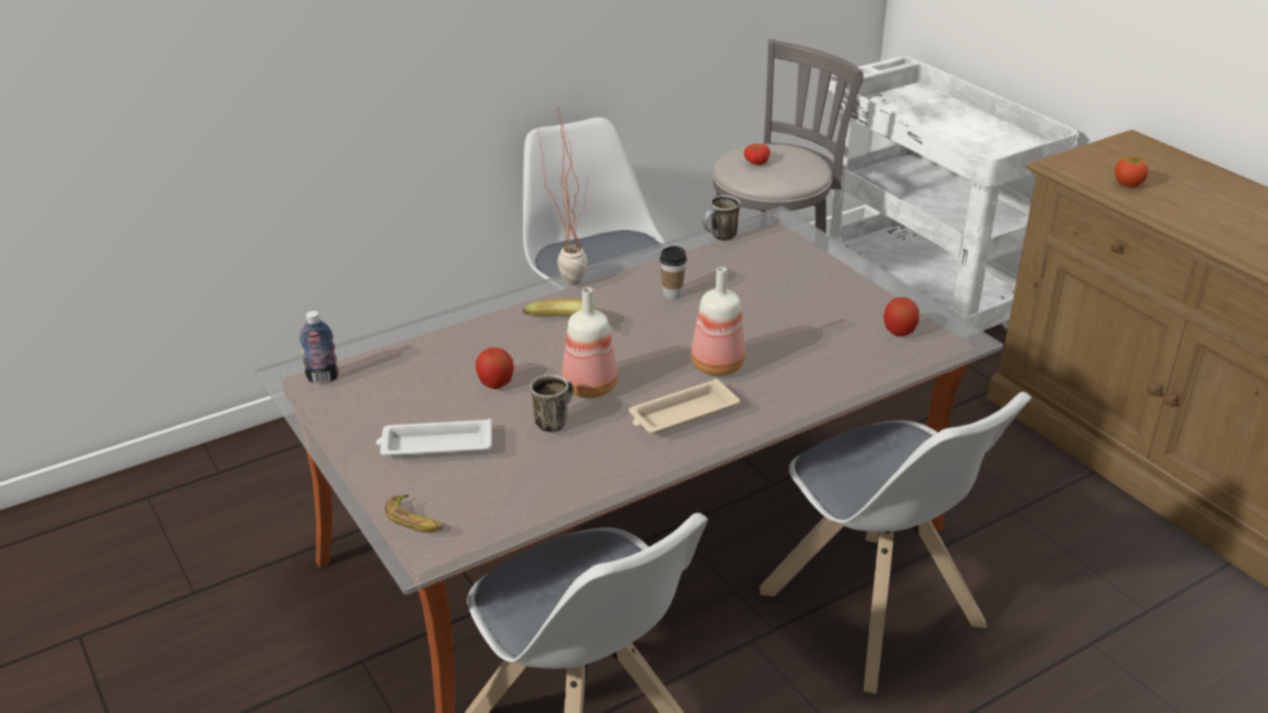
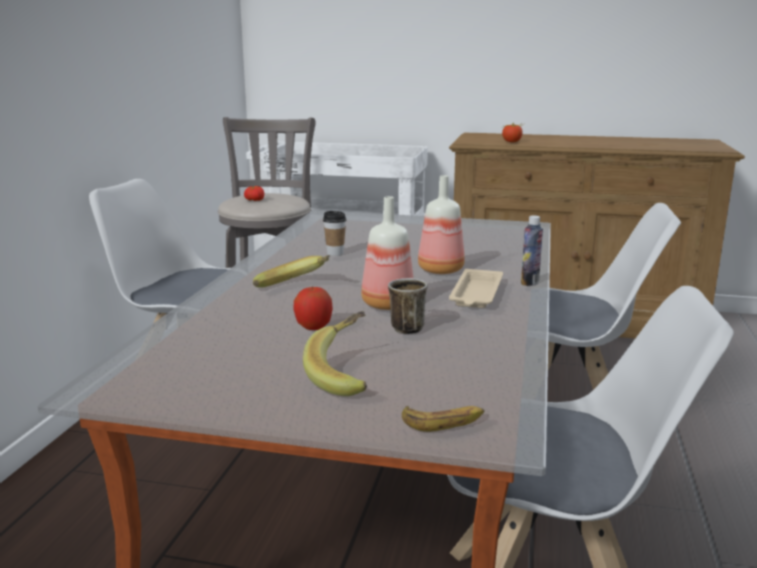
camera: 45 degrees left, 15 degrees down
(323, 378) = (139, 380): bottle -> bottle (530, 282)
(435, 445) = (348, 375): white tray -> banana
(568, 278) = (242, 267): potted plant -> none
(720, 237) = (307, 227): mug -> none
(899, 332) = (496, 231): apple -> none

